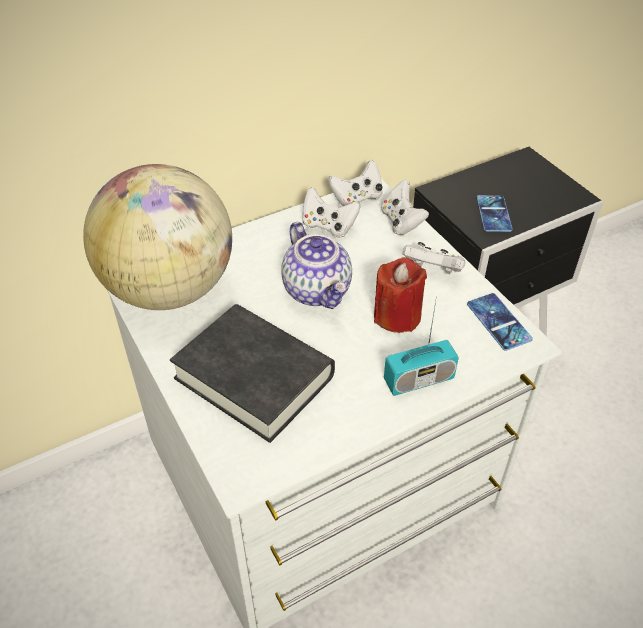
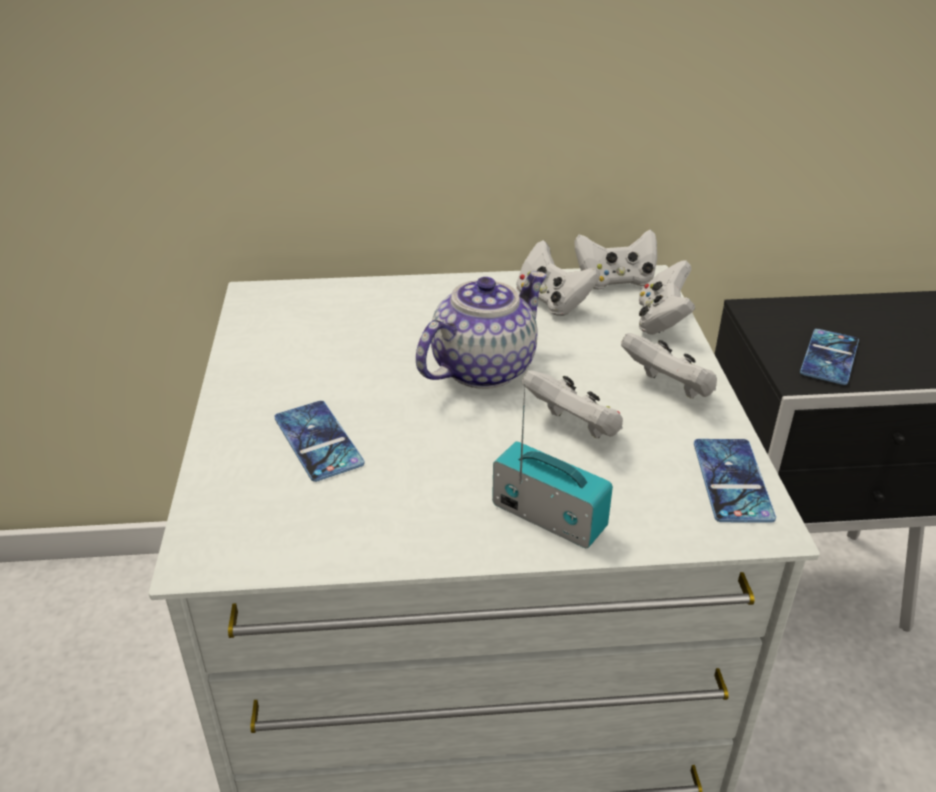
camera: 25 degrees right, 10 degrees down
(170, 289) = (295, 316): globe -> none
(254, 377) = (318, 441): black book -> phone
(318, 290) = (482, 367): teapot -> teapot turned 135 degrees counterclockwise
(397, 316) = (574, 428): red candle -> white game controller
(419, 380) = (549, 516): radio -> radio turned 150 degrees counterclockwise

